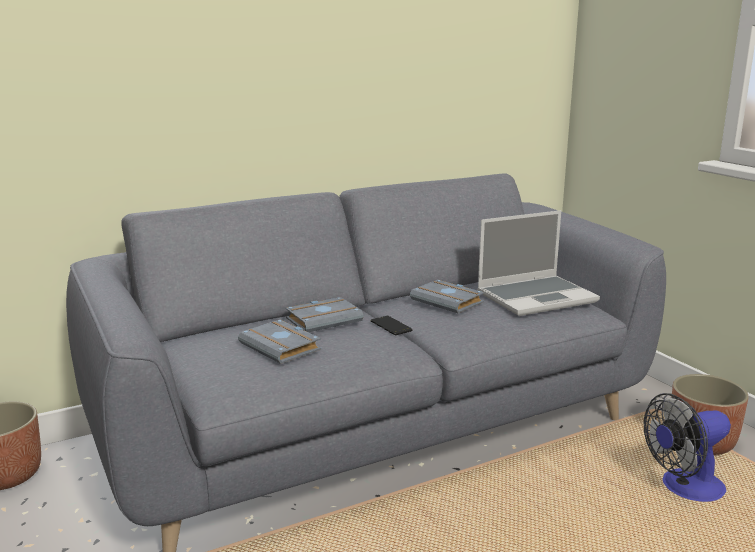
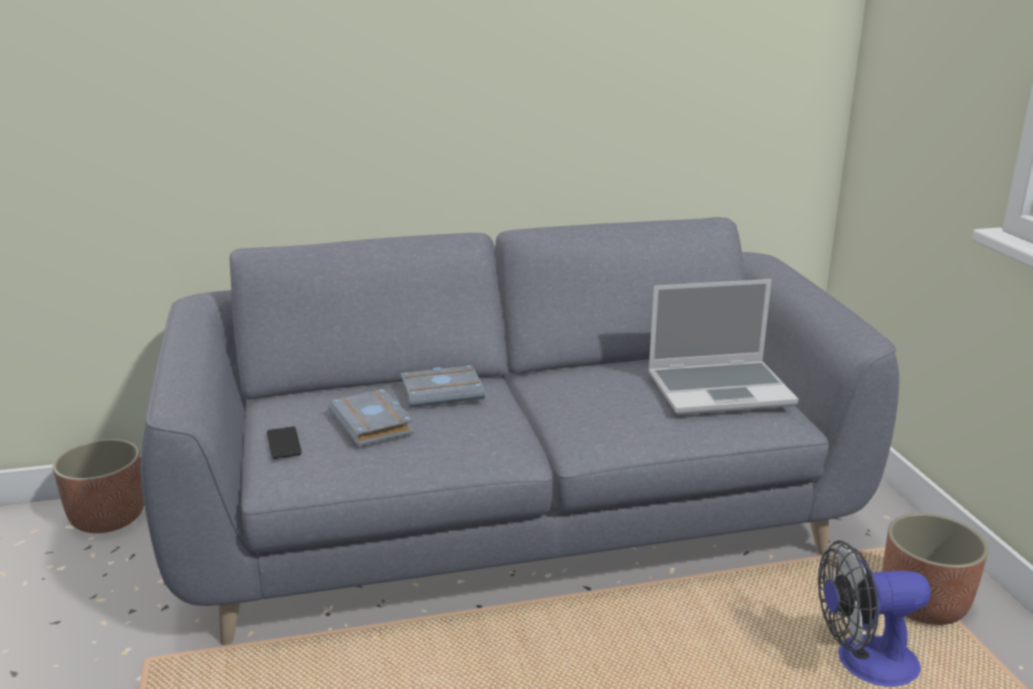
camera: 15 degrees right, 5 degrees up
(391, 326) = (516, 410): phone -> phone (284, 443)
(449, 301) = (606, 383): grey book -> none

